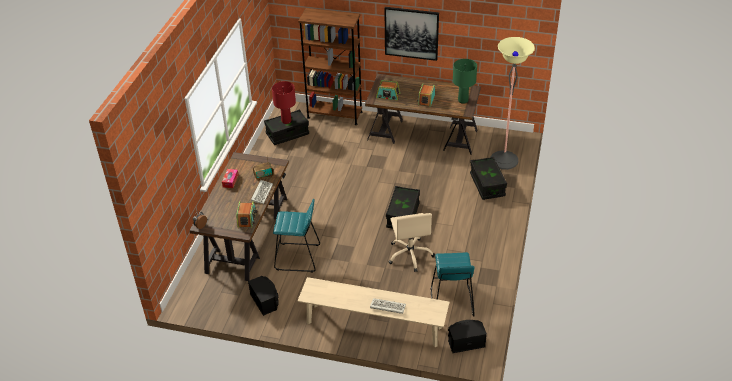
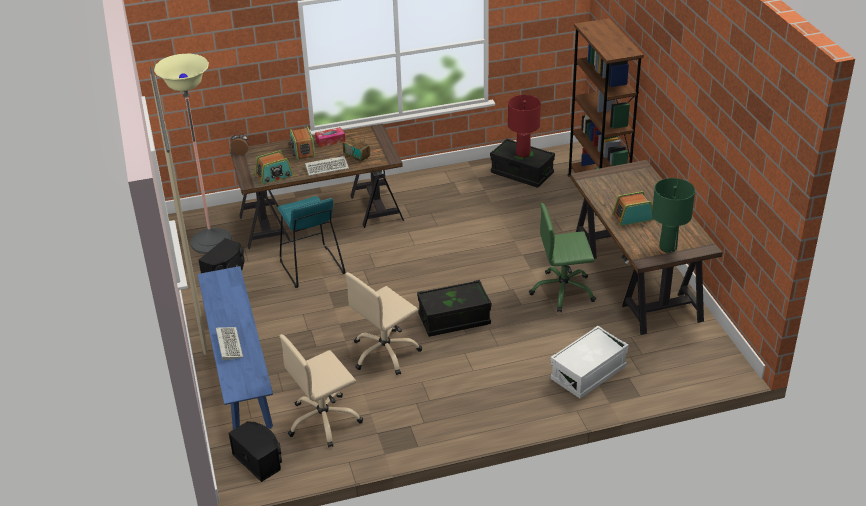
camera: 60 degrees right, 5 degrees down
(373, 325) = (239, 368): beige bench -> blue bench
(388, 95) = (606, 184): radio -> radio (302, 151)
(411, 33) = (679, 116): picture -> none
(413, 165) = (563, 291): none -> green office chair
(451, 302) = (324, 421): turquoise stool -> beige office chair
(487, 185) = (588, 373): black storage box -> white storage box
(504, 160) = (661, 371): floor lamp -> floor lamp (211, 242)

